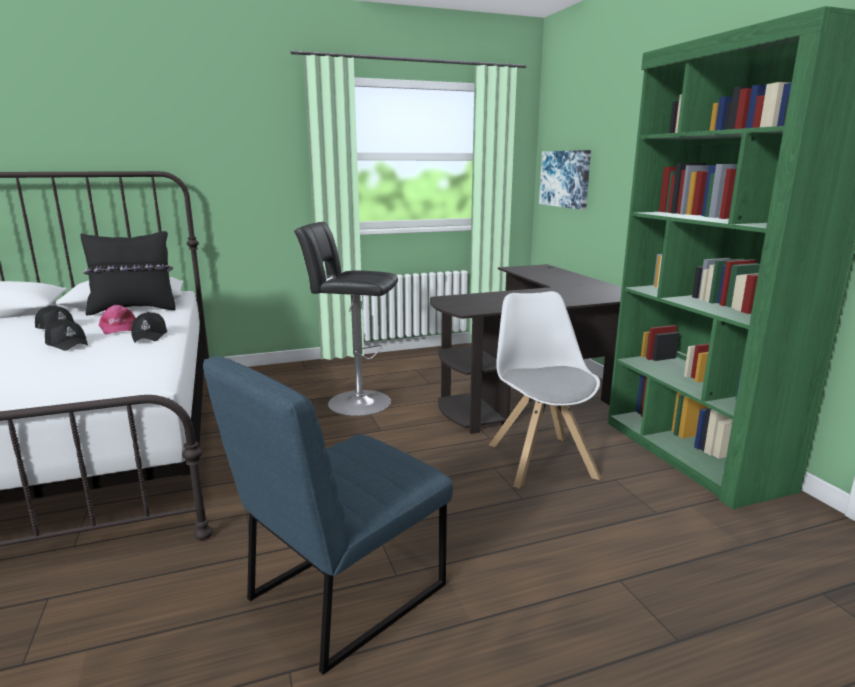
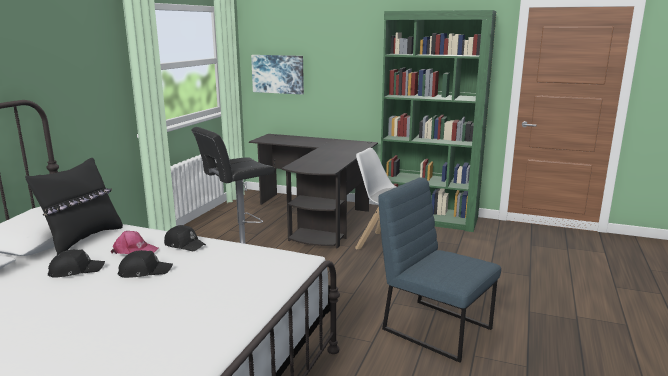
camera: 50 degrees left, 0 degrees up
(342, 594) = (434, 327): blue chair -> blue chair turned 135 degrees clockwise

